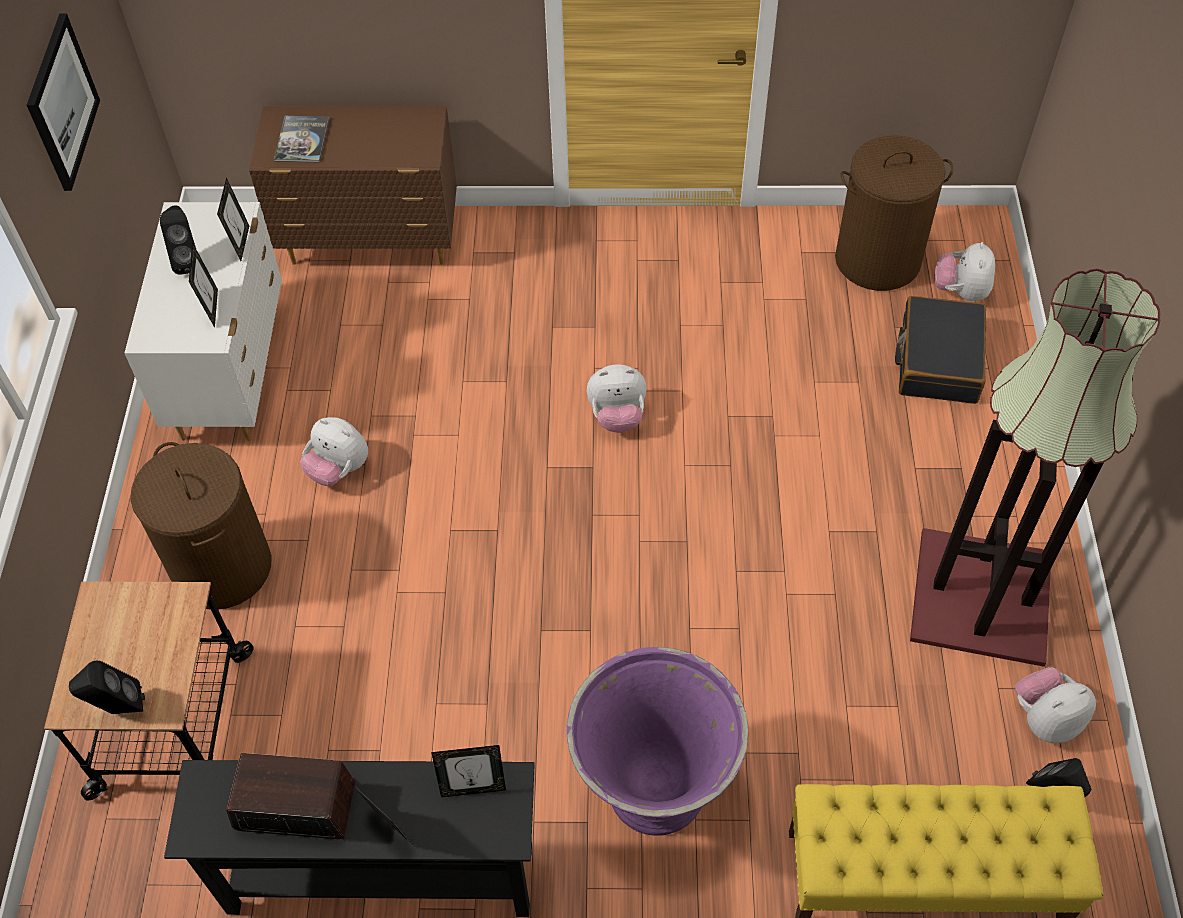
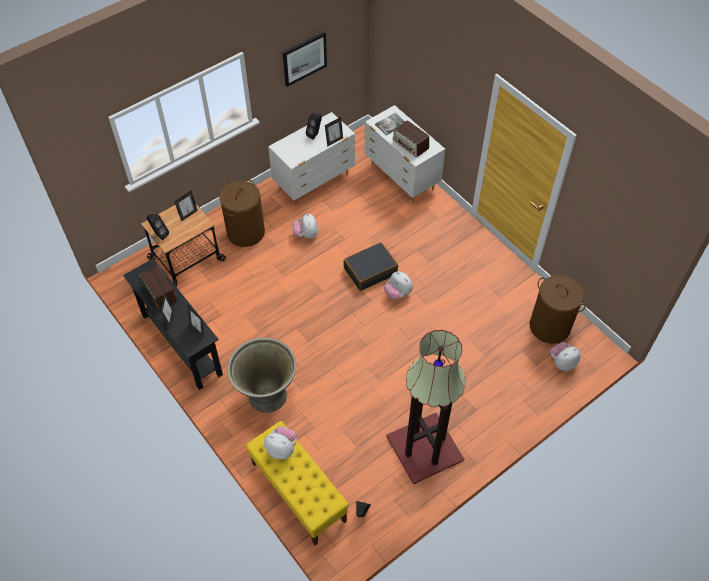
camera: 50 degrees right, 0 degrees up
(211, 308) = (303, 153): picture frame -> picture frame (188, 215)
(372, 242) = (402, 178): brown dresser -> white dresser
(383, 143) = (411, 144): none -> radio
(653, 789) = (267, 395): purple planter -> grey planter
(938, 360) = (520, 374): black suitcase -> black suitcase (370, 271)
(1045, 718) = (391, 496): plush toy -> plush toy (282, 448)

